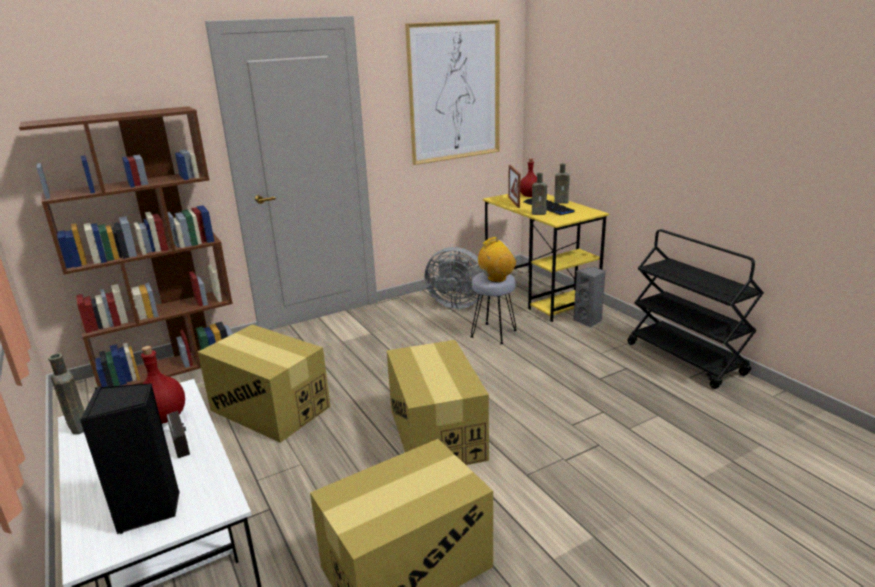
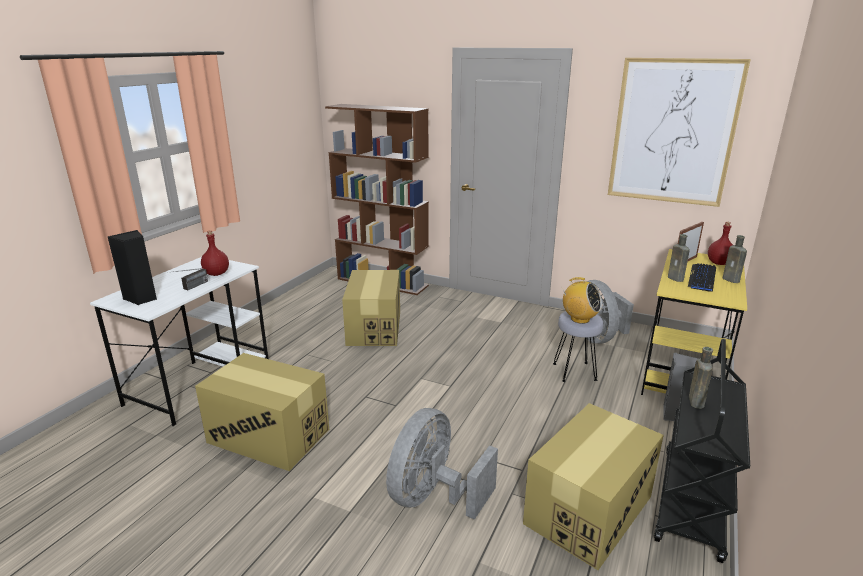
camera: 55 degrees right, 0 degrees up
(78, 425) = (200, 261): brown bottle -> brown bottle (695, 401)
(436, 433) = (407, 397): cardboard box -> cardboard box (588, 509)
(606, 473) = (433, 497): none -> grey fan

